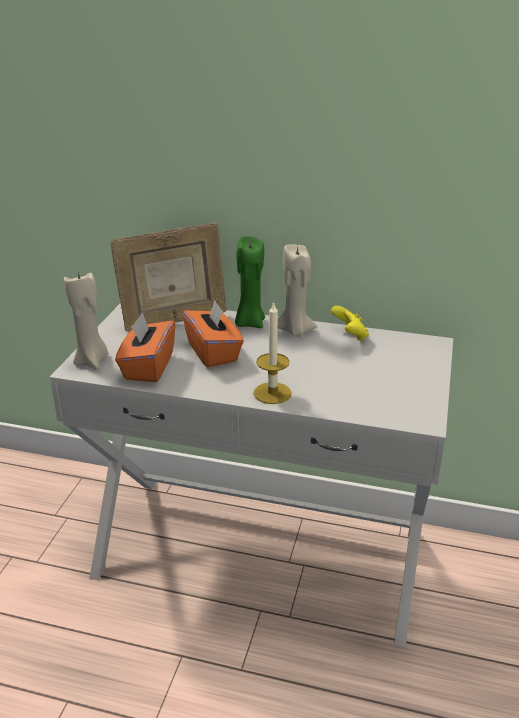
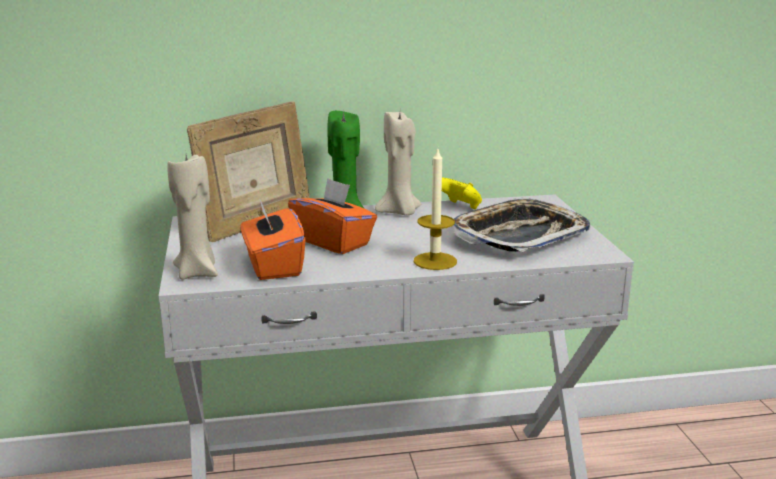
camera: 25 degrees left, 10 degrees down
(371, 381) = (519, 235): none -> tray

